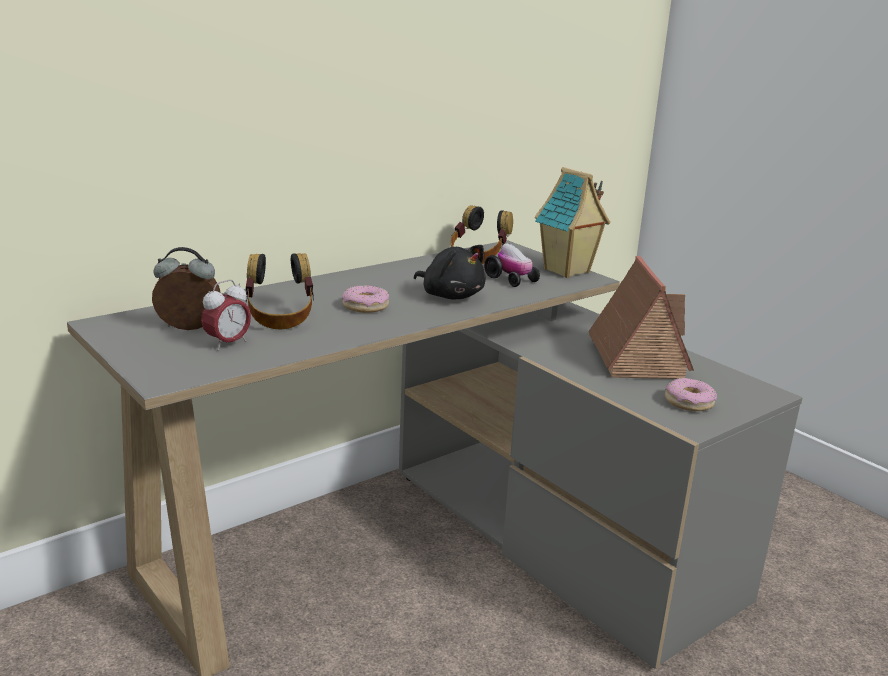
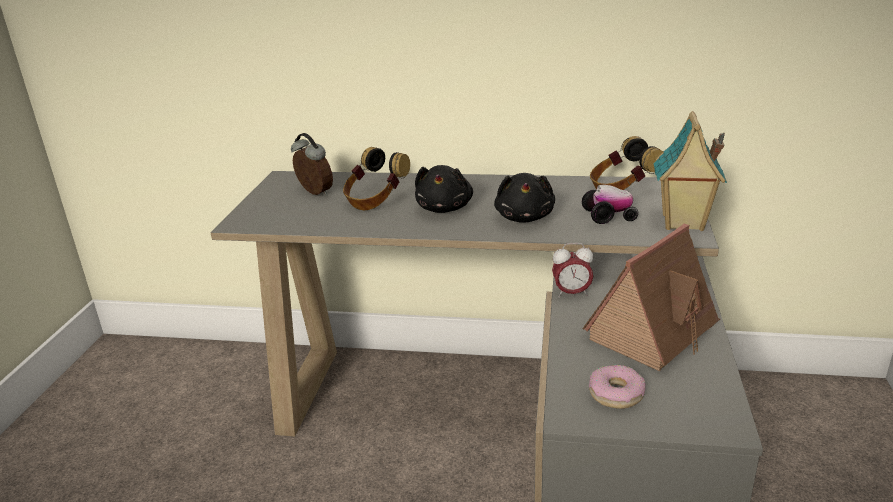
camera: 50 degrees right, 5 degrees up
(227, 344) = (312, 210): alarm clock -> alarm clock (571, 293)
(365, 306) = (445, 208): donut -> black plush toy
(511, 279) = (609, 217): toy car -> toy car turned 105 degrees counterclockwise

